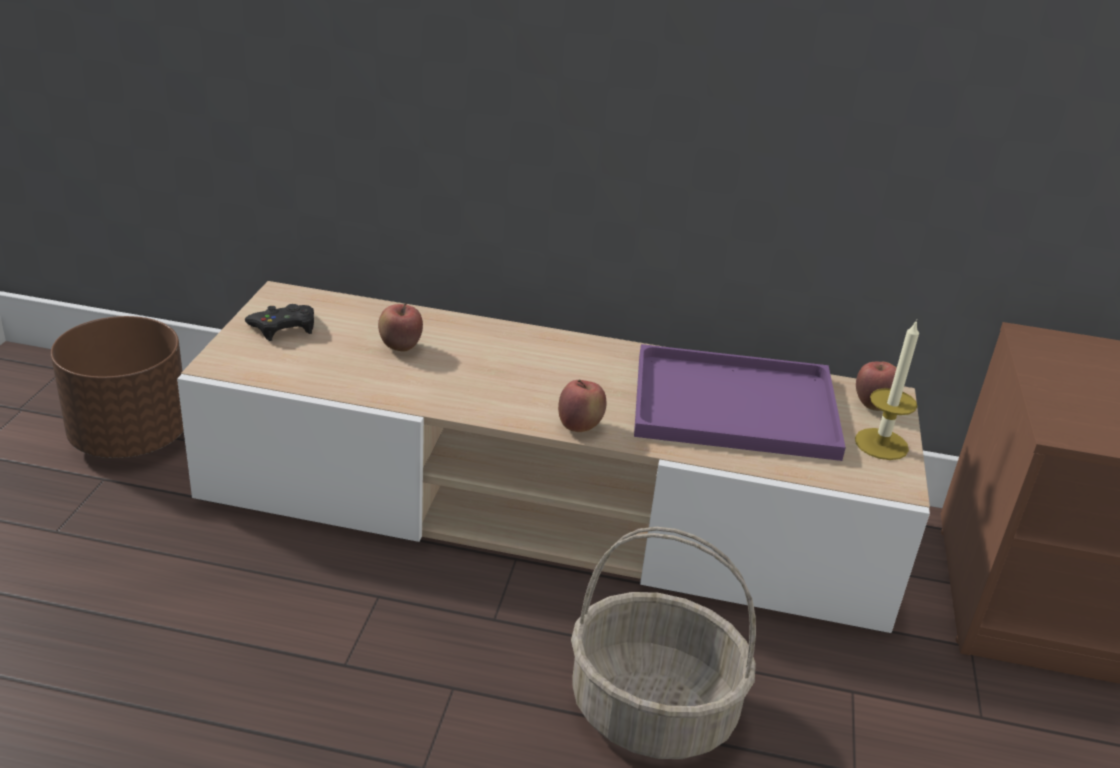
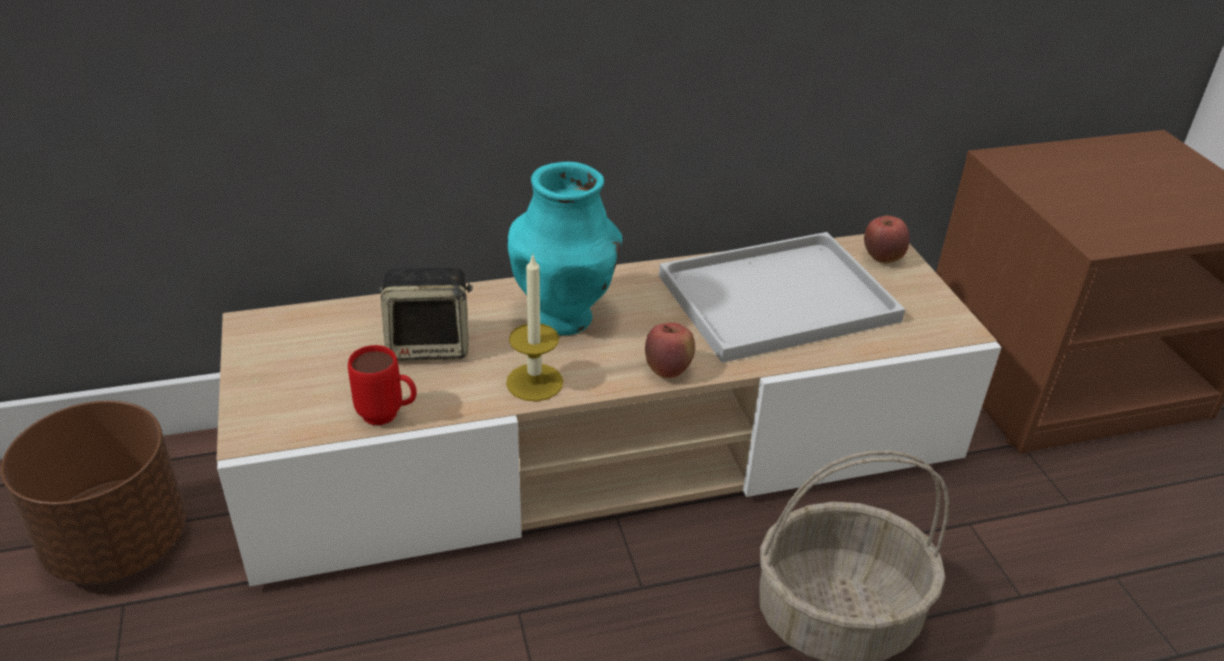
camera: 25 degrees left, 5 degrees up
(283, 327) = (288, 364): black game controller -> none
(324, 385) = (388, 417): none -> red mug
(400, 348) = (430, 345): apple -> speaker
(526, 362) = (564, 317): none -> turquoise vase
(730, 406) = (774, 300): purple tray -> white tray
(881, 444) = (917, 294): candle -> candle (534, 382)

